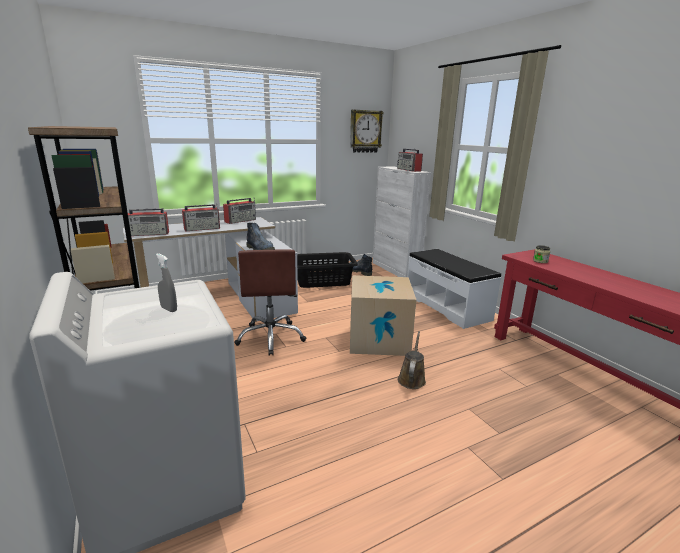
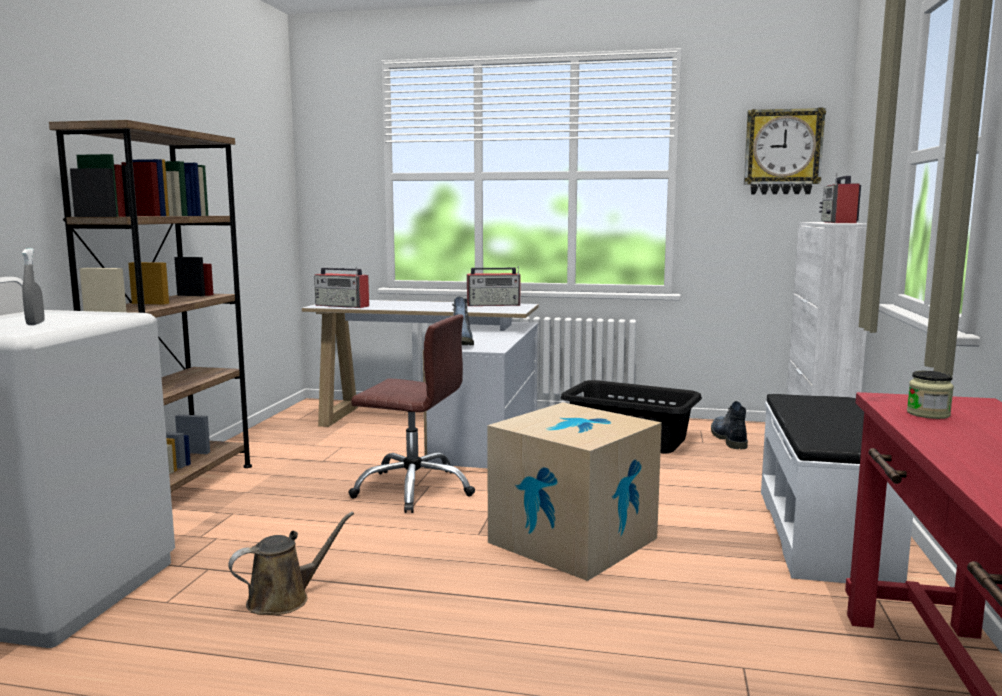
camera: 40 degrees right, 10 degrees down
(202, 229) = (417, 307): radio -> none
(271, 337) = (414, 489): brown office chair -> brown office chair turned 105 degrees counterclockwise
(411, 379) = (523, 611): brown watering can -> brown watering can (284, 599)

